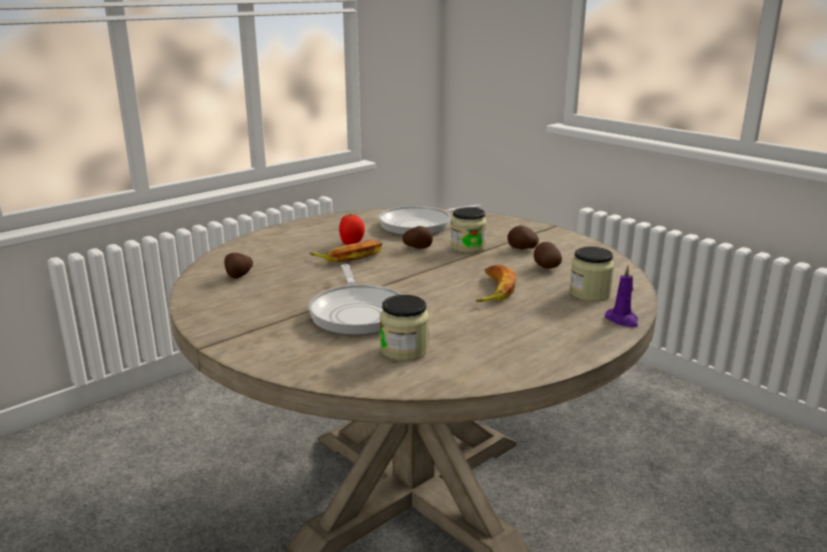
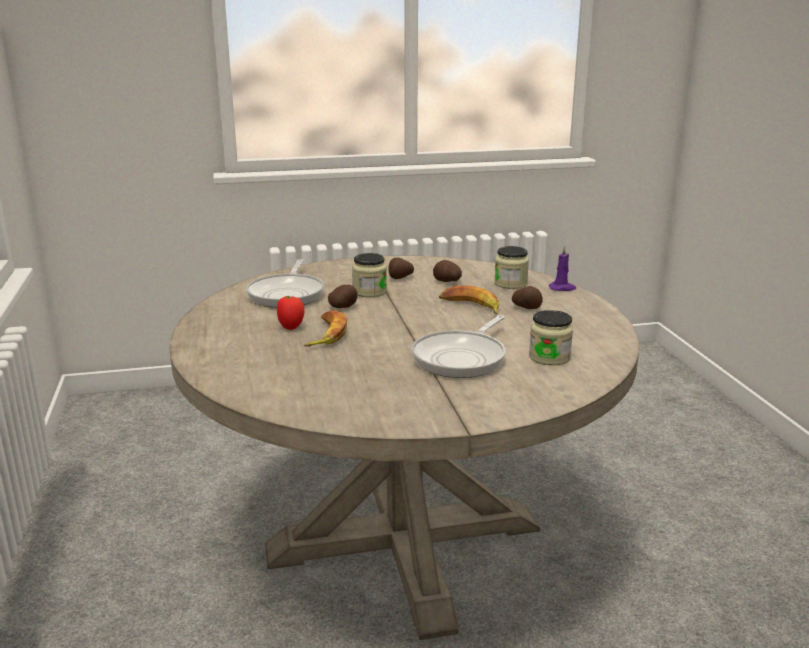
camera: 60 degrees left, 0 degrees up
(238, 276) = (307, 390): potato -> potato (527, 308)
(358, 313) = (462, 358): frying pan -> frying pan turned 105 degrees clockwise

